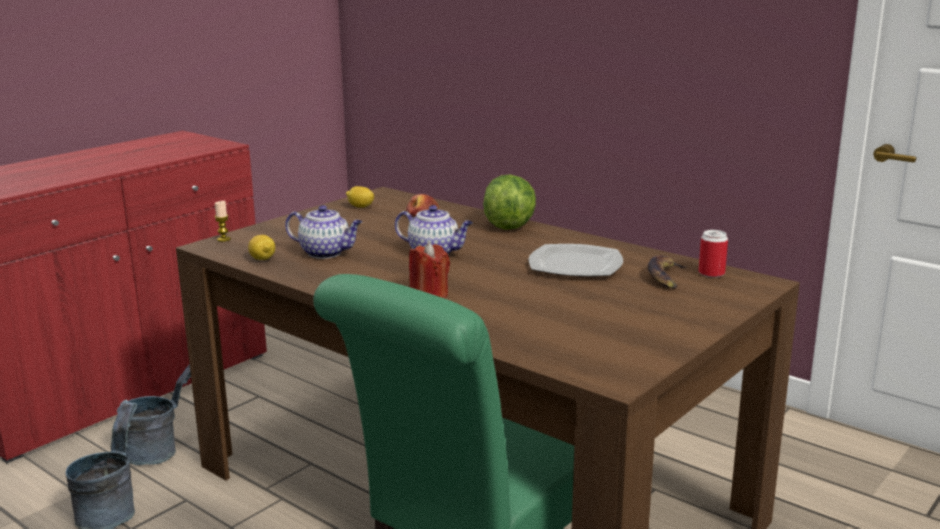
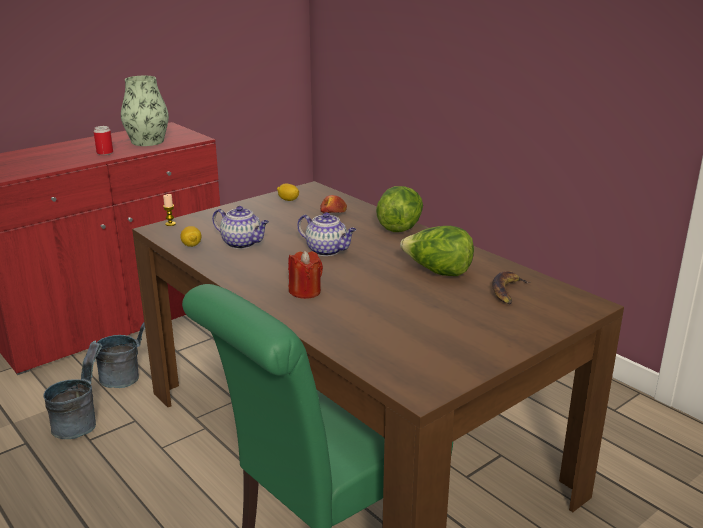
camera: 10 degrees right, 5 degrees up
(162, 151) = (147, 141): none -> vase
(576, 265) = (437, 272): plate -> lettuce
(711, 273) = (549, 291): can -> can (105, 153)

